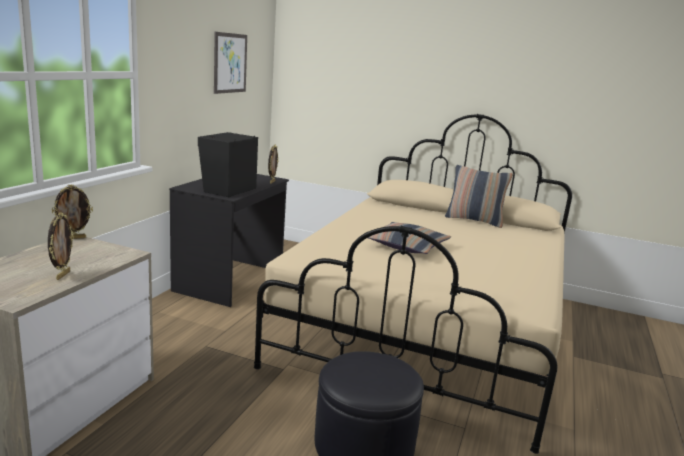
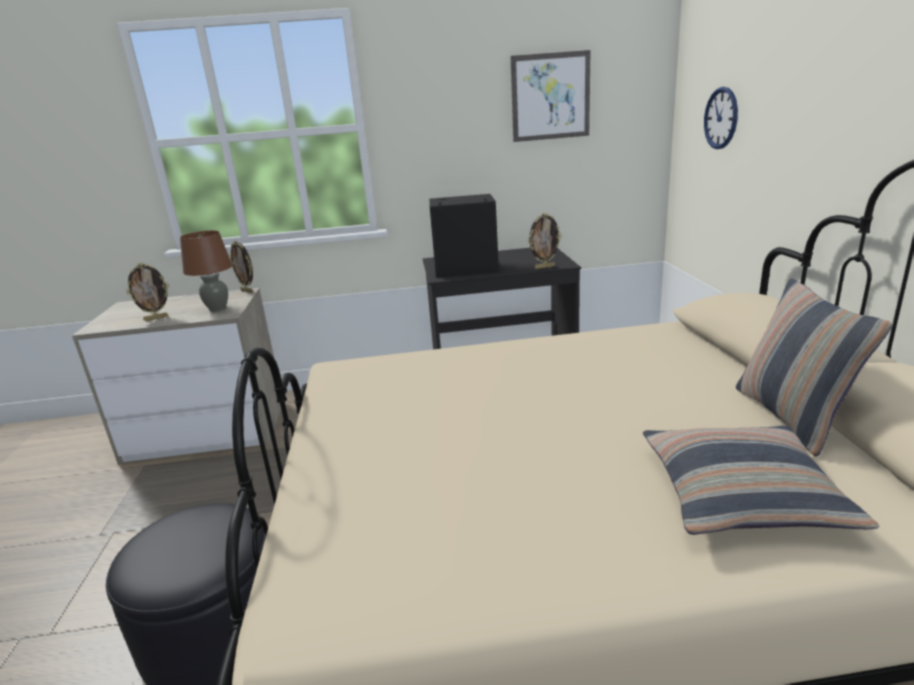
camera: 65 degrees right, 5 degrees up
(101, 253) = (217, 309): none -> brown table lamp
(327, 88) = (721, 118): none -> wall clock
(407, 246) = (496, 407): pillow -> pillow (741, 494)

